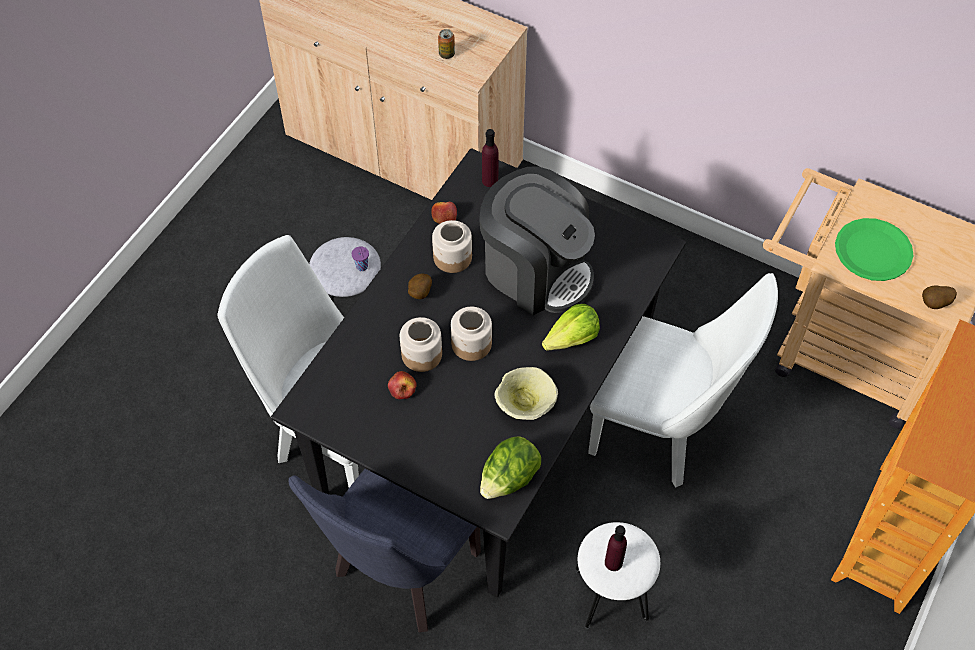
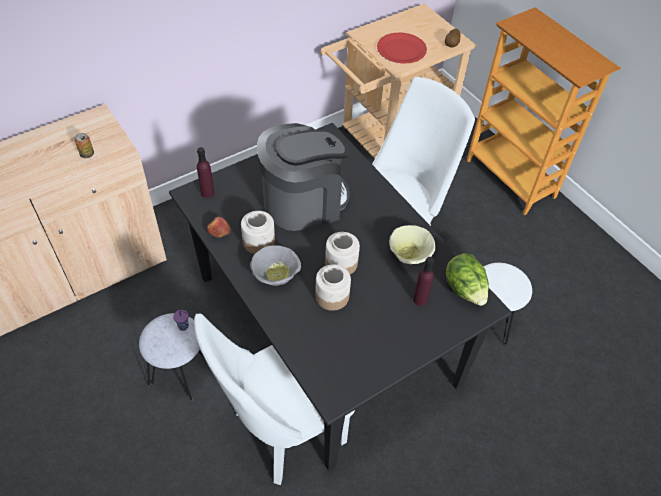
camera: 65 degrees left, 5 degrees down
(401, 574) = (417, 438): blue chair -> none
(402, 388) = (354, 321): apple -> none
(419, 293) = (276, 275): potato -> grey bowl
(572, 339) = (371, 208): lettuce -> none
(613, 562) = (507, 287): purple bottle -> purple bottle (420, 299)
(872, 251) = (401, 49): green plate -> red plate

